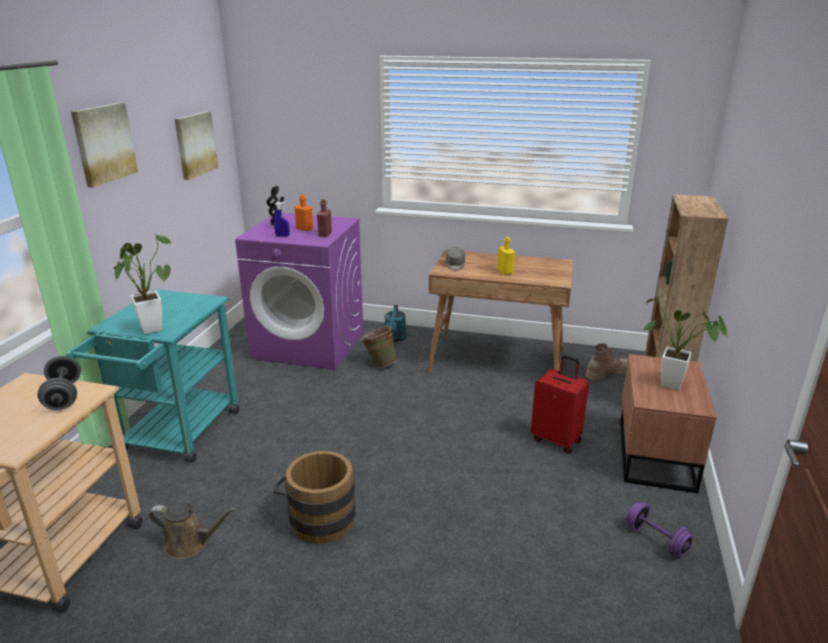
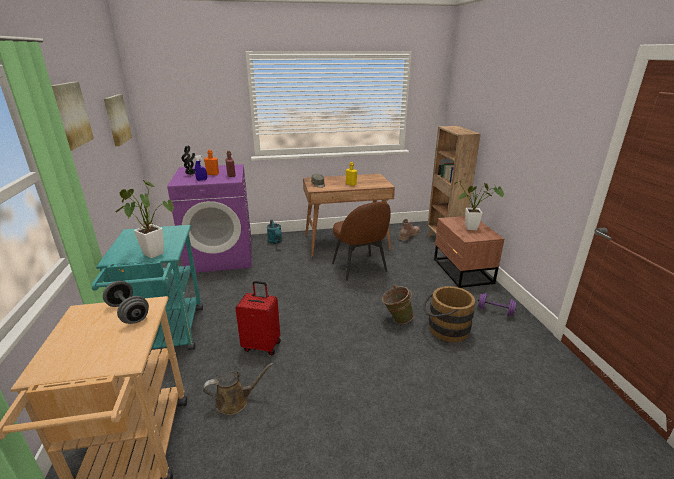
camera: 25 degrees left, 0 degrees up
(318, 518) = (311, 357): brown bucket -> brown bucket (444, 329)
(379, 364) = (277, 258): green bucket -> green bucket (396, 319)
(485, 408) = (359, 268): none -> brown chair
(557, 440) = (410, 275): red suitcase -> red suitcase (262, 345)

